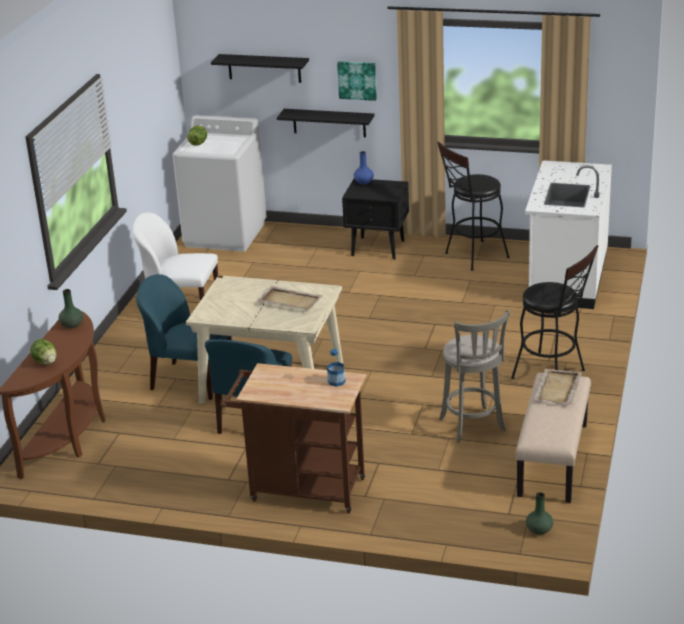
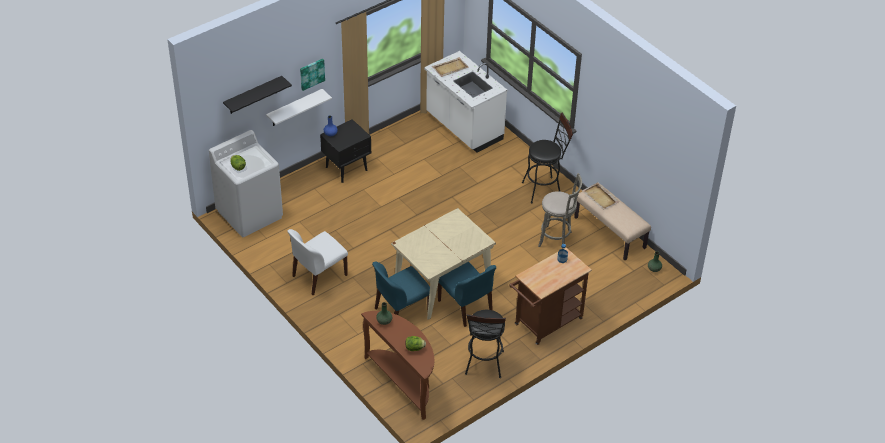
camera: 55 degrees left, 15 degrees up
(289, 300) = (451, 233): beige tray -> beige tray (450, 68)
(329, 123) = (294, 108): black shelf -> white shelf
(472, 257) = (401, 143): black stool -> black stool (484, 366)

